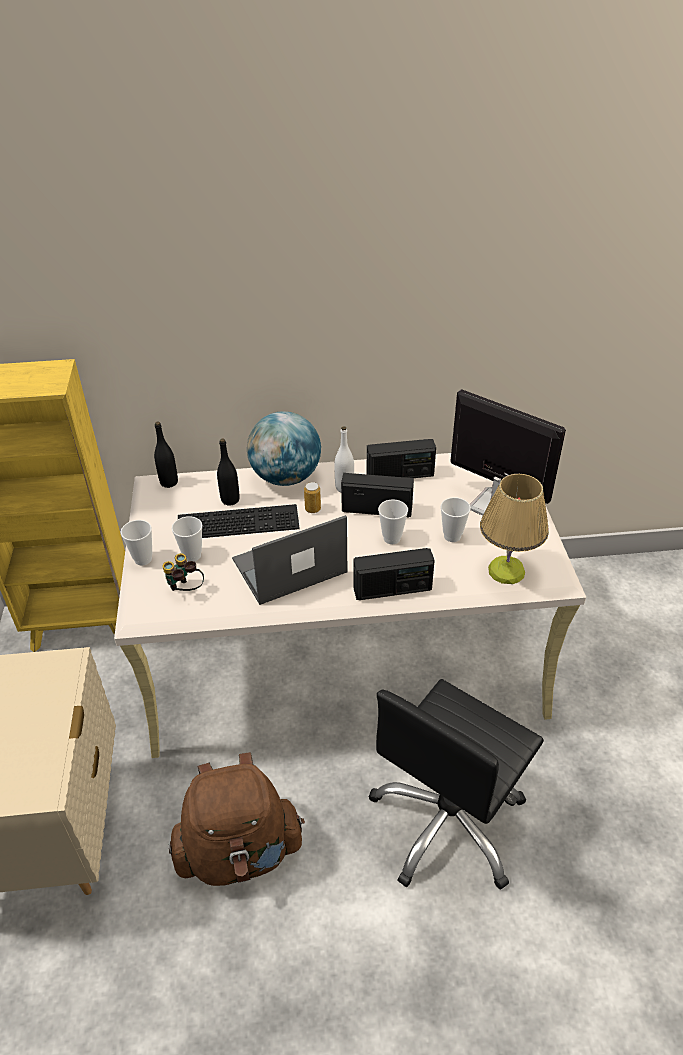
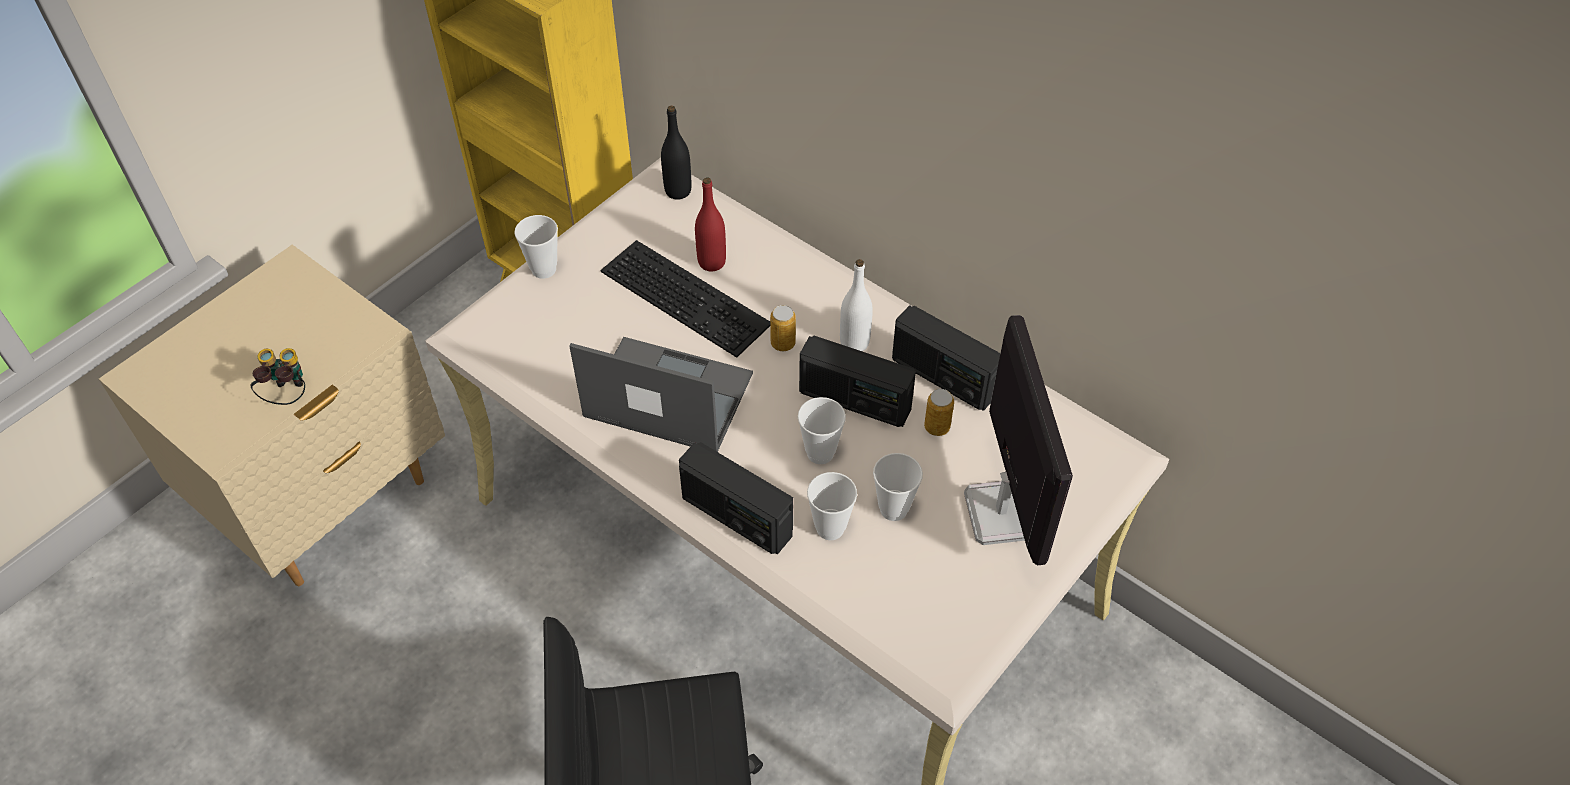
camera: 45 degrees right, 10 degrees up
(185, 590) = (538, 339): binoculars -> binoculars (287, 396)
(192, 555) = (592, 303): cup -> cup (830, 528)
(230, 500) = (711, 262): black bottle -> red bottle
(240, 852) = (448, 671): brown backpack -> none
(285, 477) = (806, 278): globe -> none
(377, 509) = (854, 401): radio -> radio turned 150 degrees clockwise
(424, 494) = (937, 427): none -> can
(506, 571) = (894, 608): table lamp -> none

